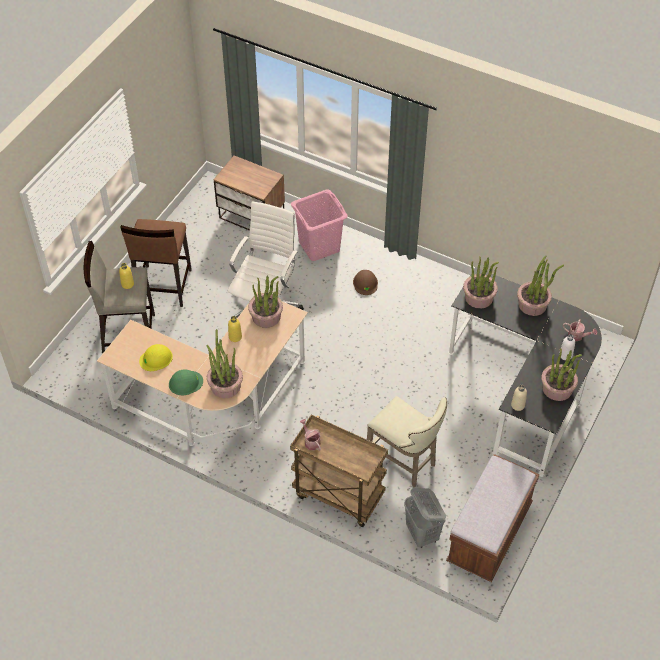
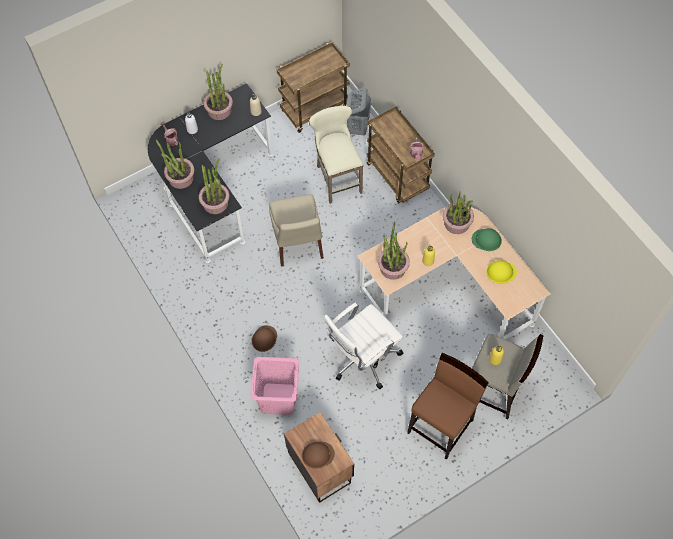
camera: 150 degrees left, 10 degrees up
(246, 172) = (317, 454): none -> brown hard hat
(395, 375) = (298, 244): none -> beige chair
(489, 534) = (314, 108): brown bench -> brown cart

